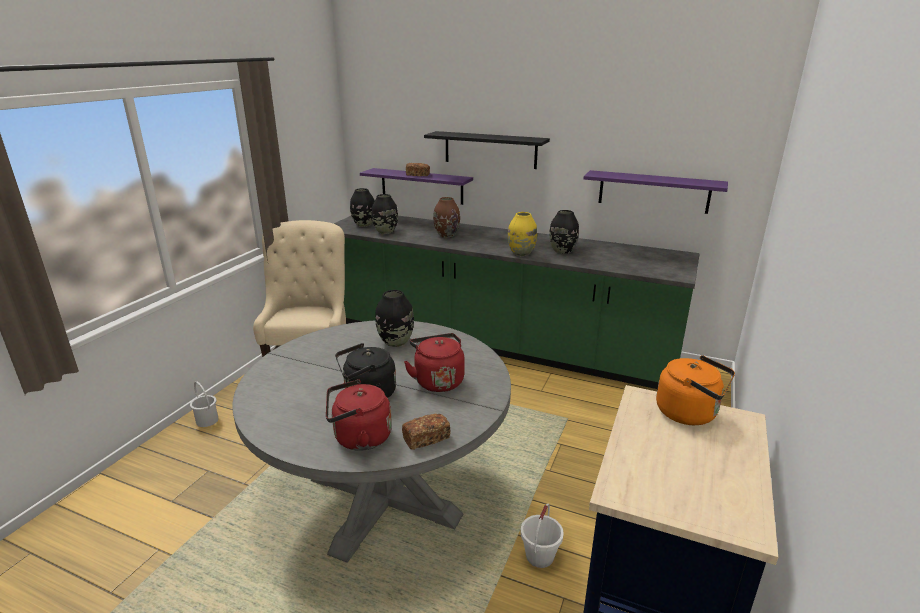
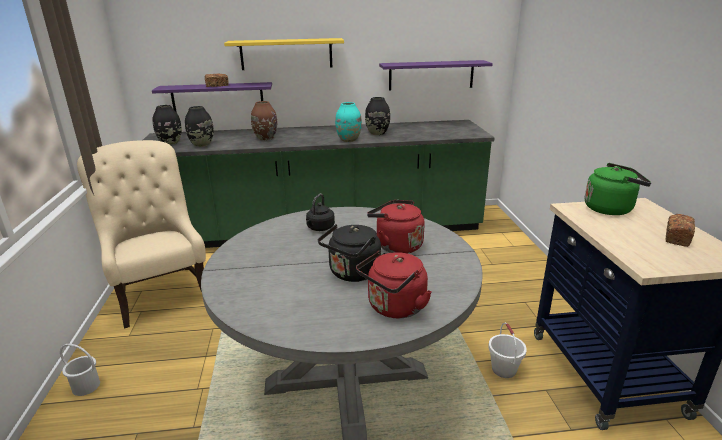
camera: 30 degrees left, 0 degrees up
(395, 342) = (320, 228): black vase -> black kettle
(426, 438) = (448, 288): bread -> bread (677, 237)
(490, 150) = (286, 54): black shelf -> yellow shelf
(521, 253) = (348, 140): yellow vase -> turquoise vase
(690, 413) = (610, 209): orange kettle -> green kettle

